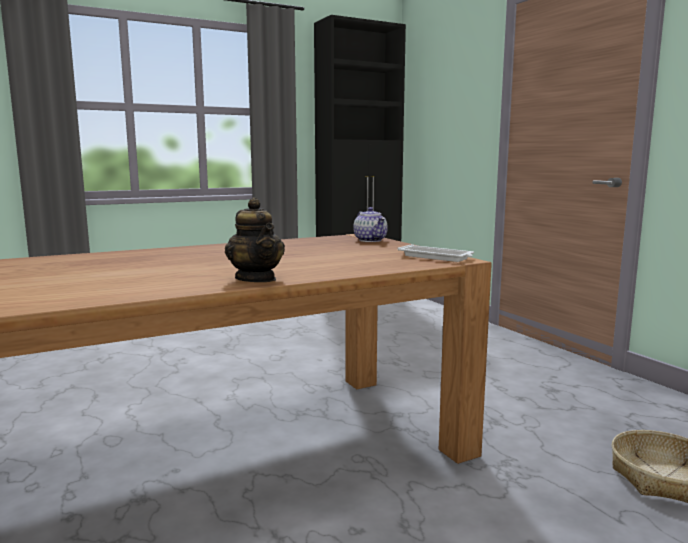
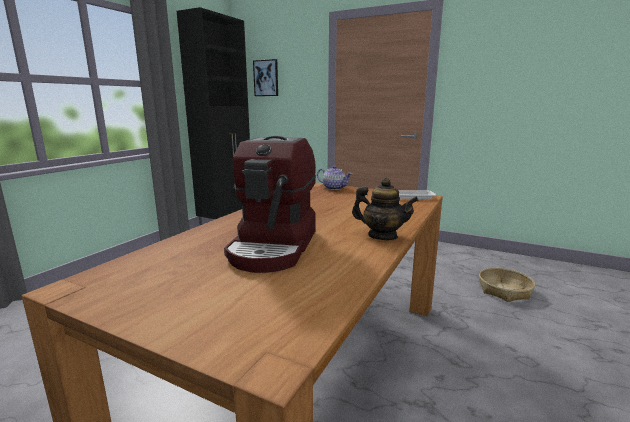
camera: 35 degrees left, 5 degrees up
(135, 269) = (275, 246): none -> coffee machine
(432, 100) = (266, 78): none -> picture

